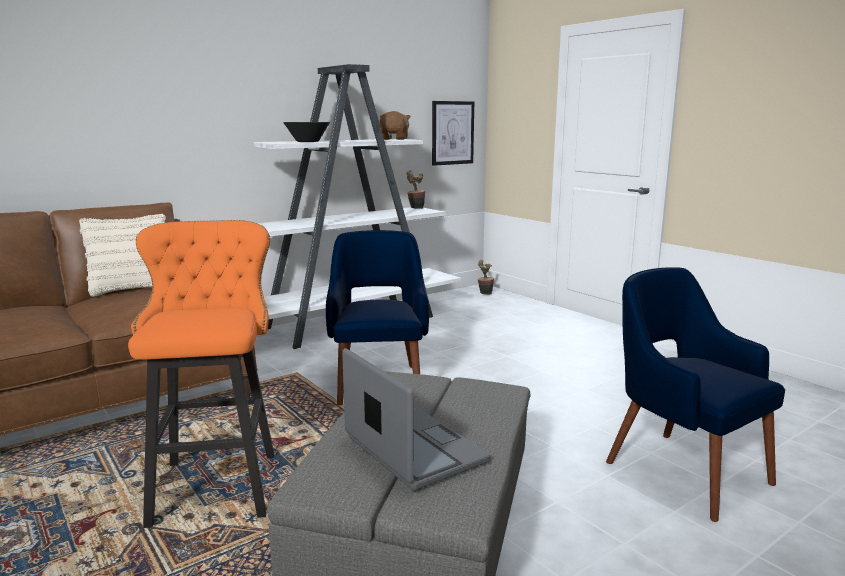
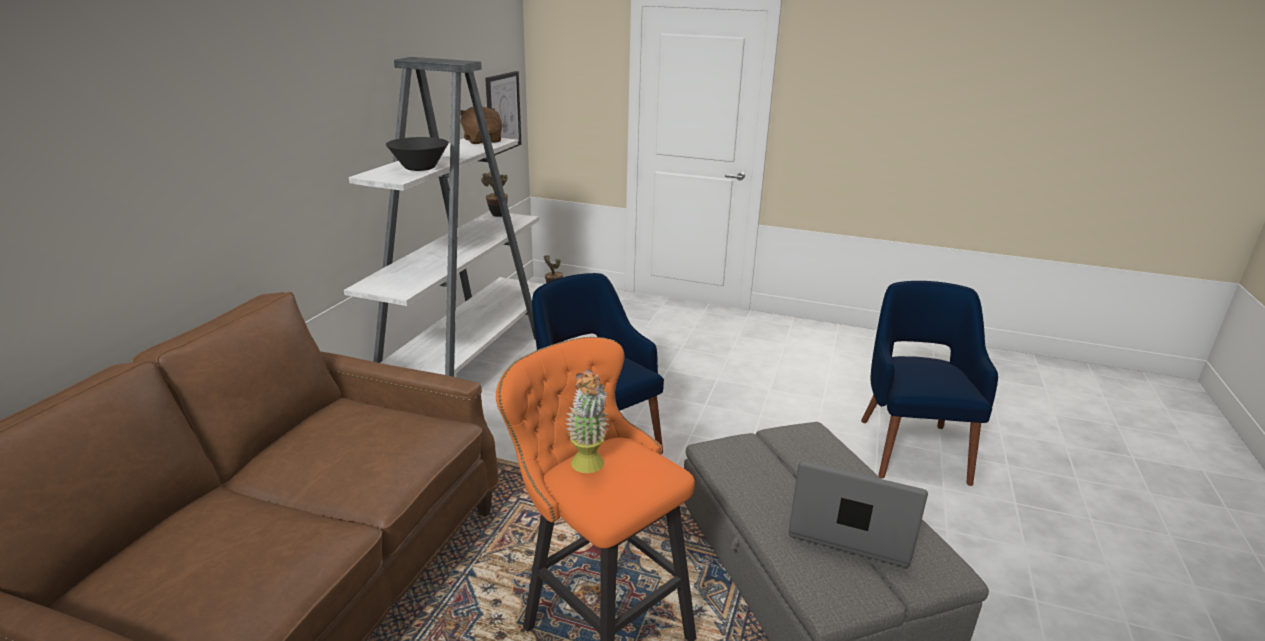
camera: 35 degrees left, 10 degrees up
(132, 289) = (301, 429): beige pillow -> none
(187, 313) = (588, 468): none -> potted plant
(683, 471) = (911, 448): blue armchair -> blue armchair turned 75 degrees clockwise

